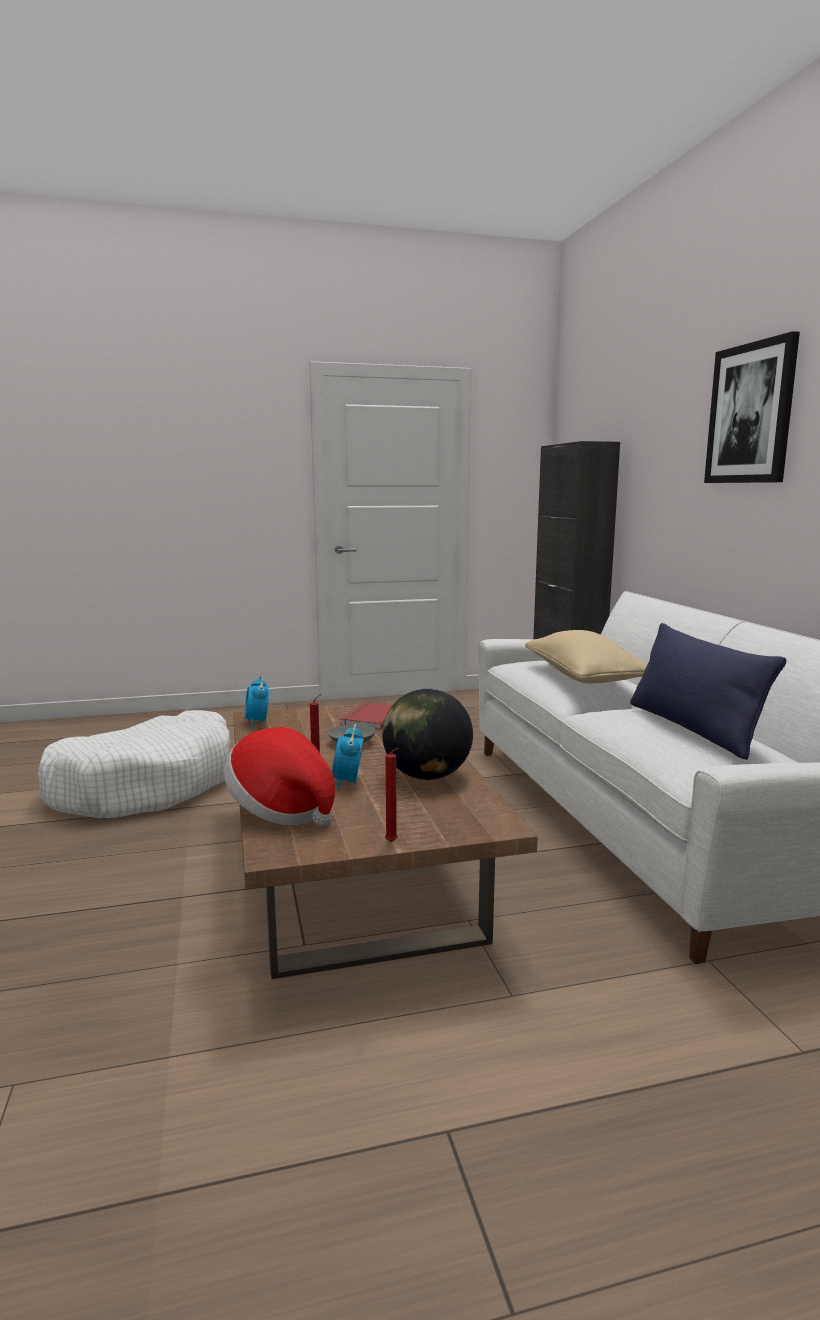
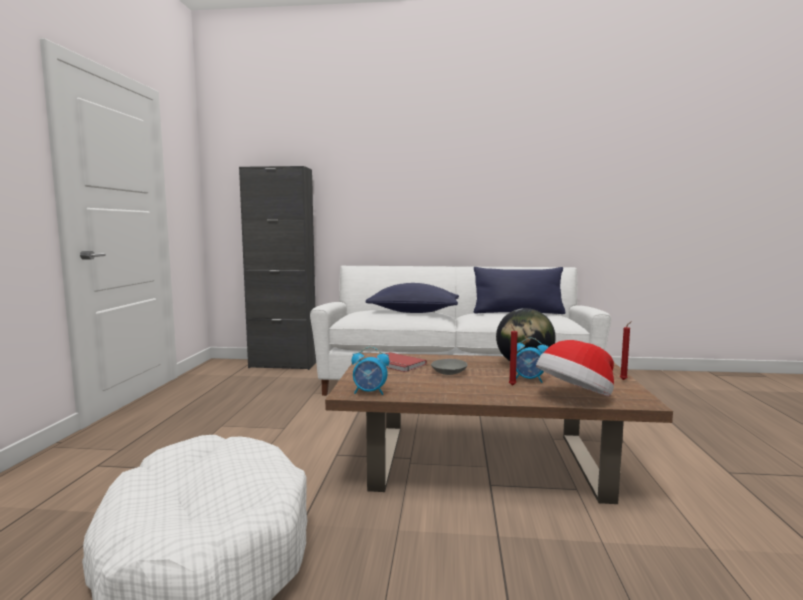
camera: 70 degrees left, 5 degrees down
(584, 678) = (413, 312): beige pillow -> blue pillow
(751, 414) = (431, 161): picture -> none

